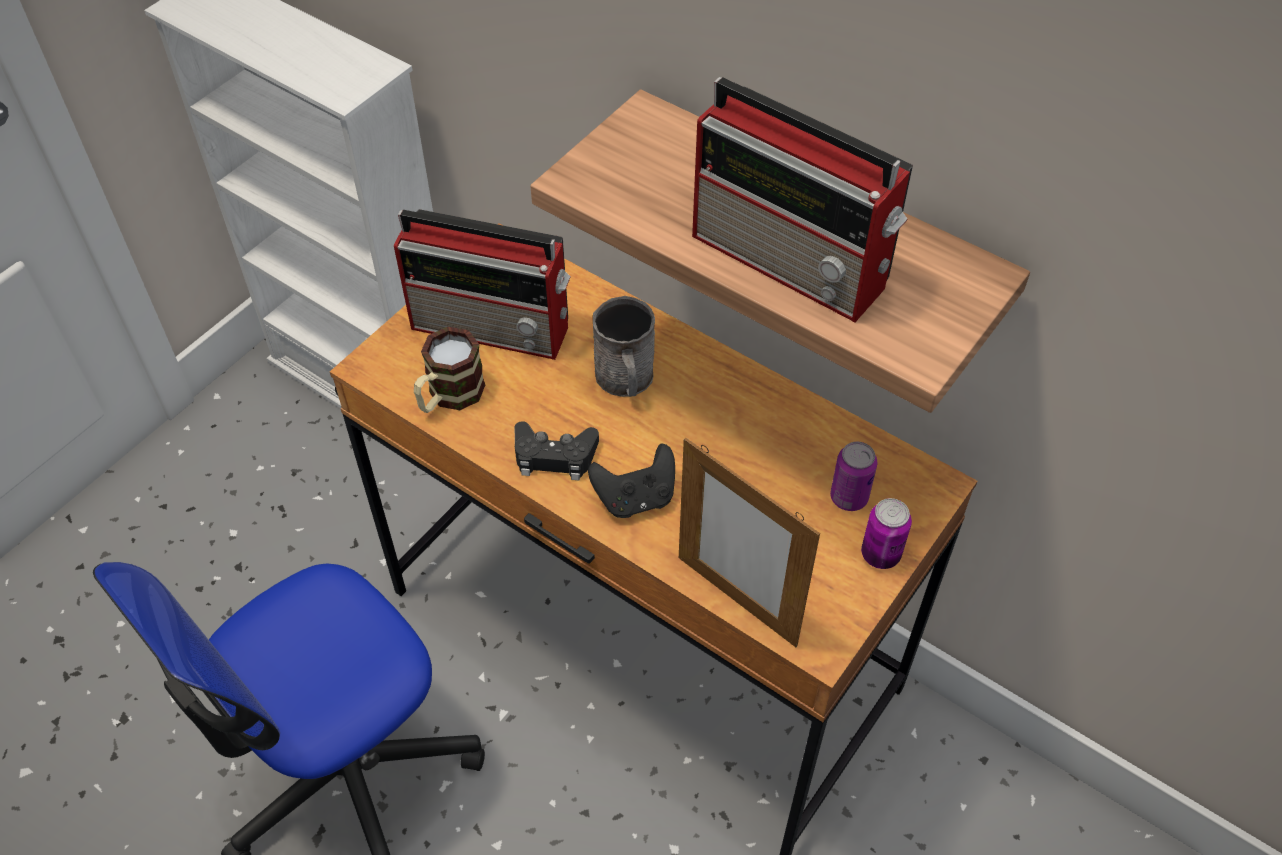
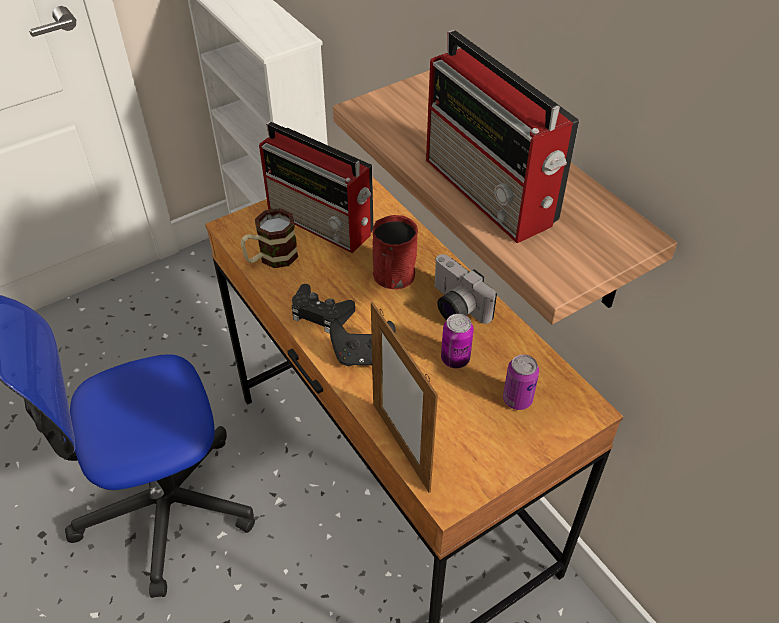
camera: 20 degrees right, 5 degrees down
(626, 380) = (393, 278): grey mug -> red mug
(721, 398) = (454, 307): none -> camera
(880, 554) = (523, 447): can -> can (455, 359)

